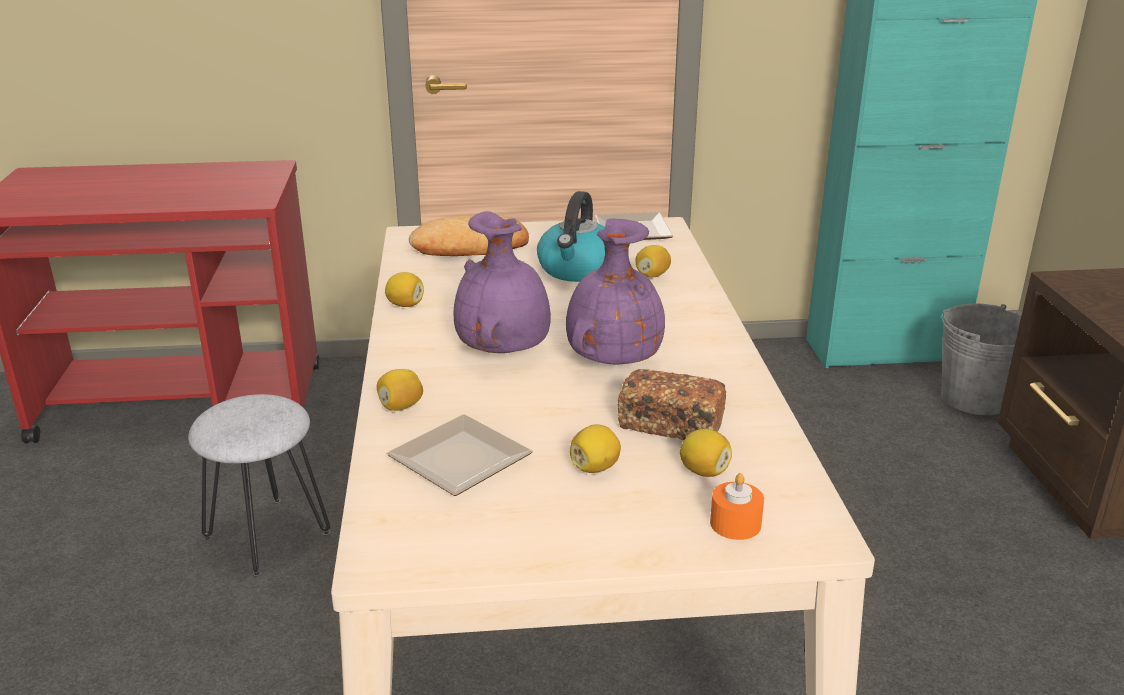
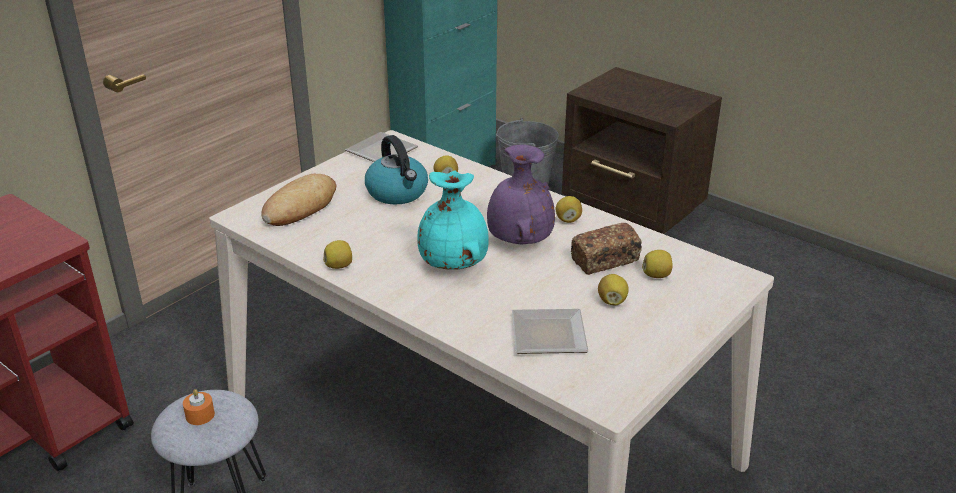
camera: 45 degrees left, 5 degrees up
(400, 406) = (463, 326): lemon -> lemon (568, 219)
(505, 351) = (454, 264): purple vase -> turquoise vase
(735, 524) = (707, 292): orange candle -> orange candle (200, 415)

